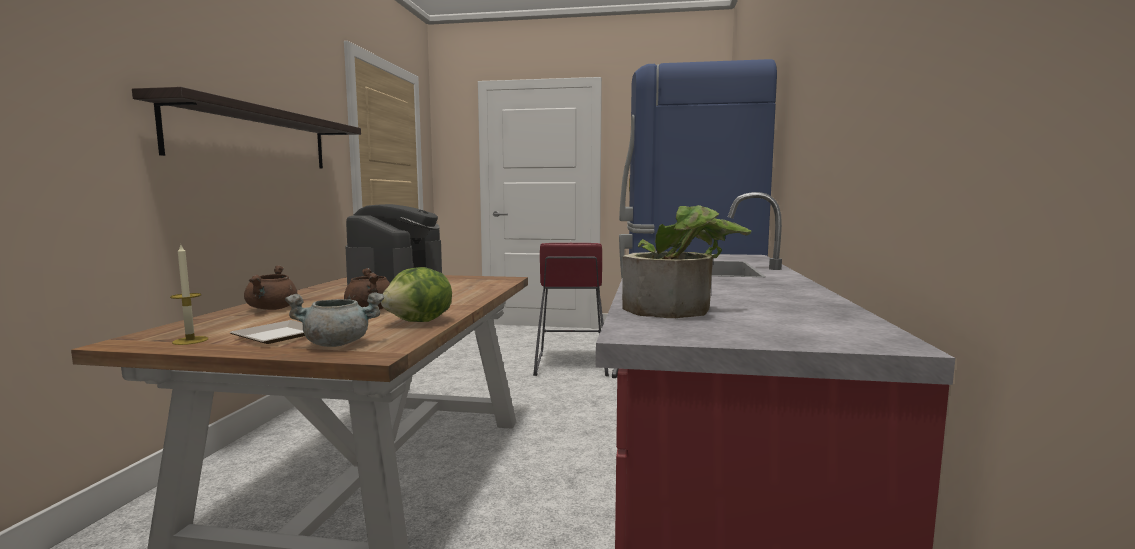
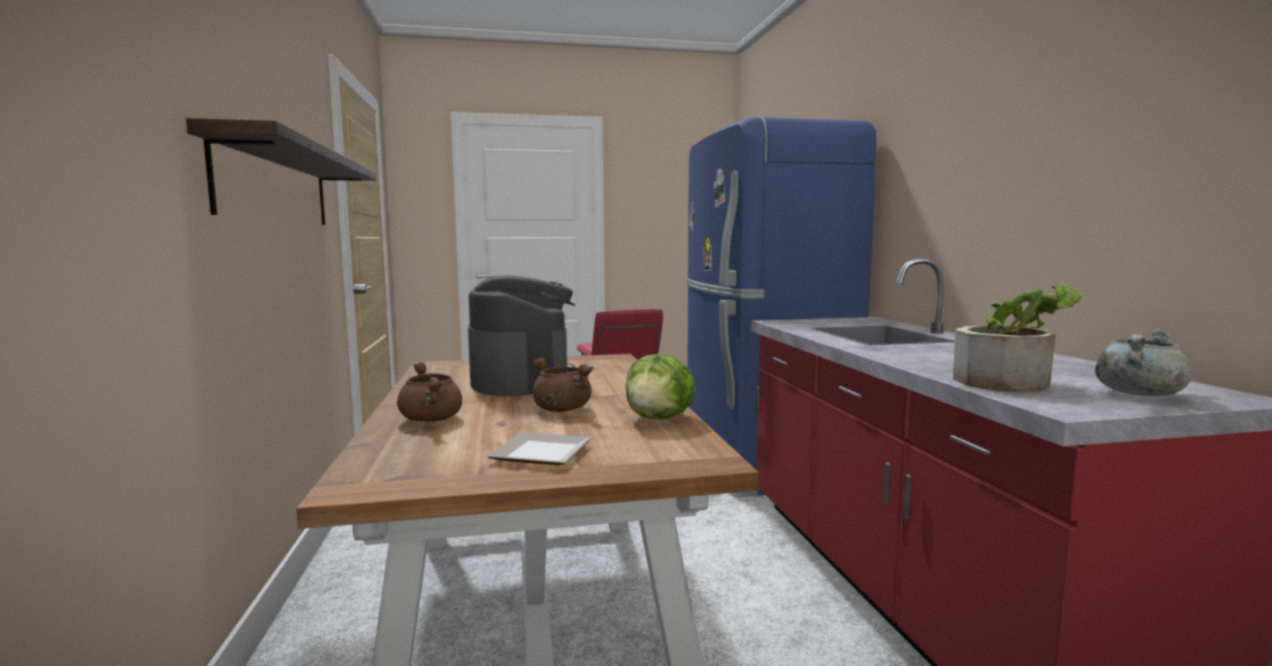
camera: 20 degrees left, 0 degrees up
(190, 340) = (443, 474): candle -> none
(338, 344) = (640, 454): grey cooking pot -> grey cooking pot (1138, 393)

